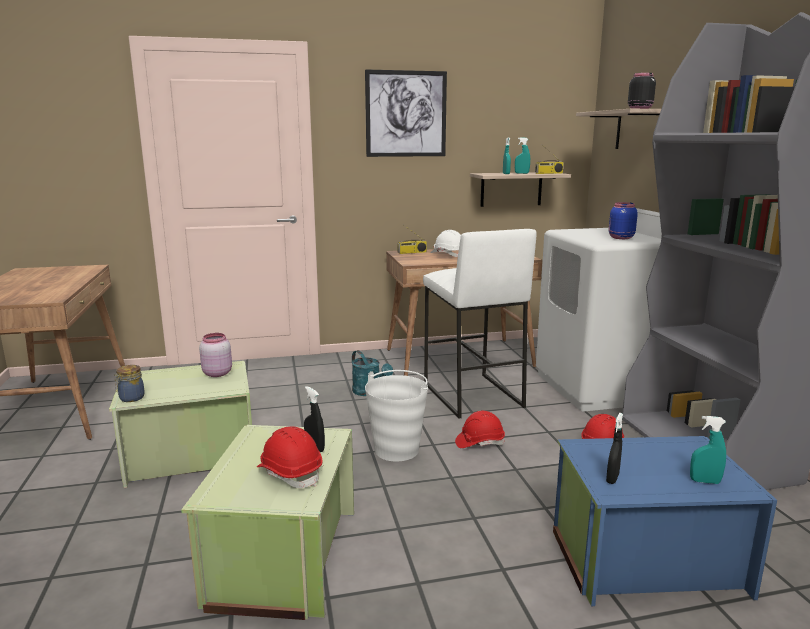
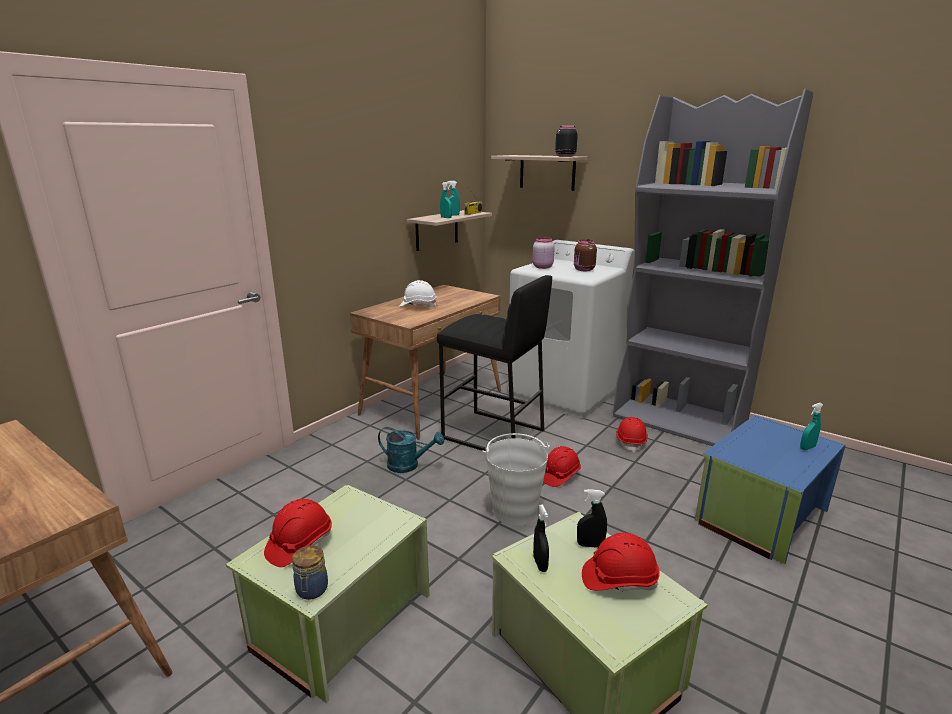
camera: 40 degrees left, 5 degrees up
(166, 377) = (299, 544): none -> red hard hat
(217, 373) = (348, 512): pink jar -> pink jar (542, 267)
(406, 114) = (351, 161): picture -> none
(412, 252) = (380, 309): radio -> none
(471, 395) = (492, 434): white stool -> black stool
(612, 478) = (775, 469): black spray bottle -> black spray bottle (540, 564)
(620, 238) = (583, 270): blue jar -> brown jar

